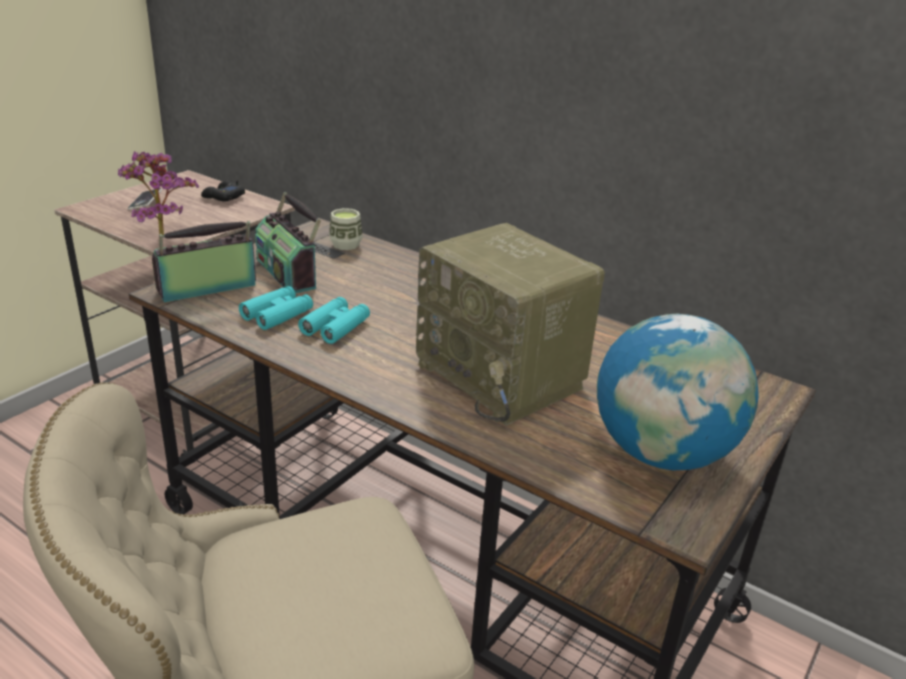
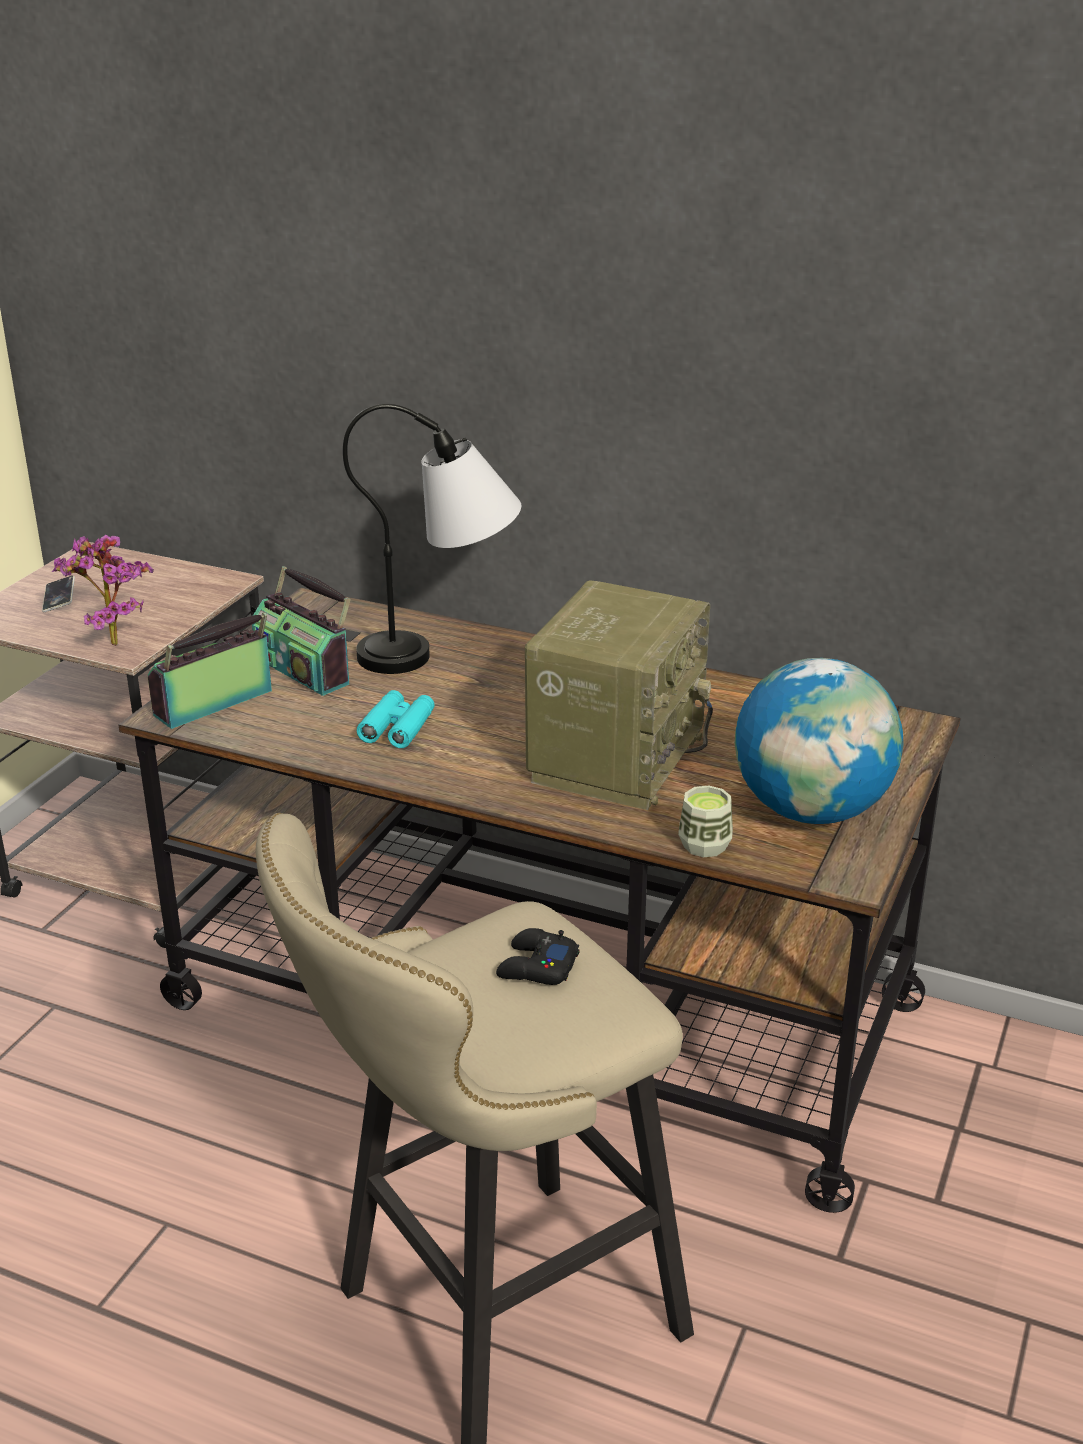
camera: 10 degrees left, 0 degrees up
(223, 197) = (160, 575): black game controller -> black game controller (536, 967)
(277, 314) = (319, 723): turquoise binoculars -> none
(345, 245) = (357, 621): cup -> cup (704, 845)
(399, 276) = (443, 653): none -> table lamp
(503, 376) = (616, 756): radio -> radio turned 105 degrees counterclockwise

